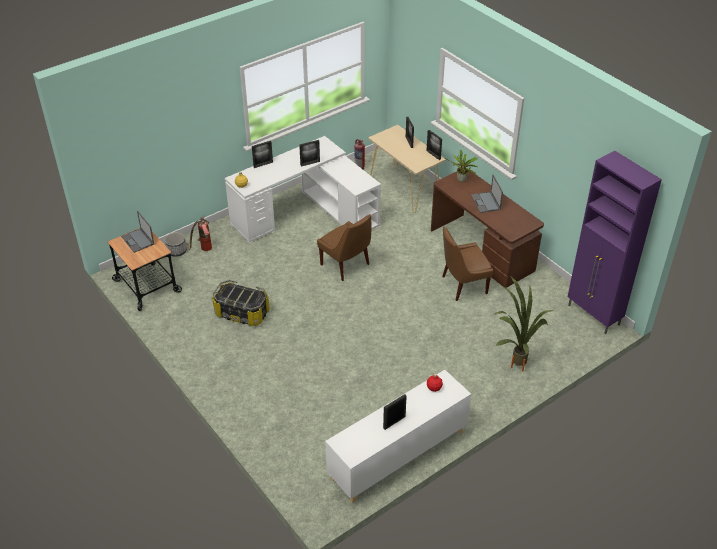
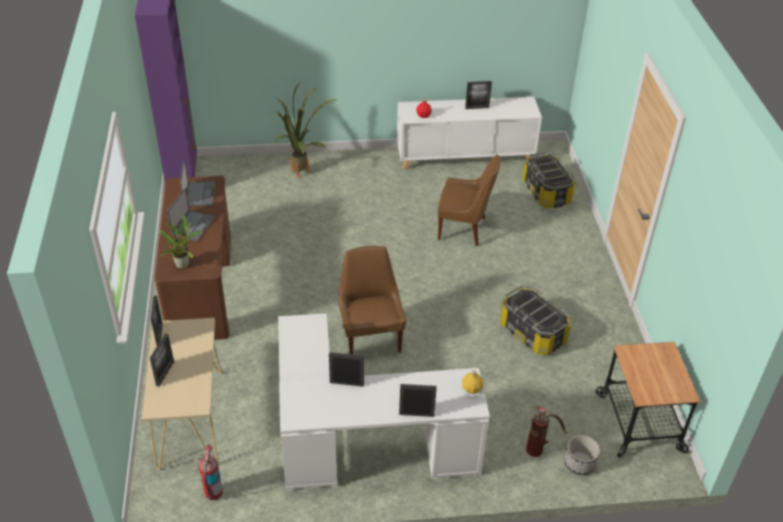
camera: 150 degrees left, 0 degrees up
(138, 240) = (654, 383): laptop -> laptop (199, 194)
(296, 448) = (547, 192): none -> storage box
(462, 285) = (268, 257): brown chair -> brown chair (464, 229)

